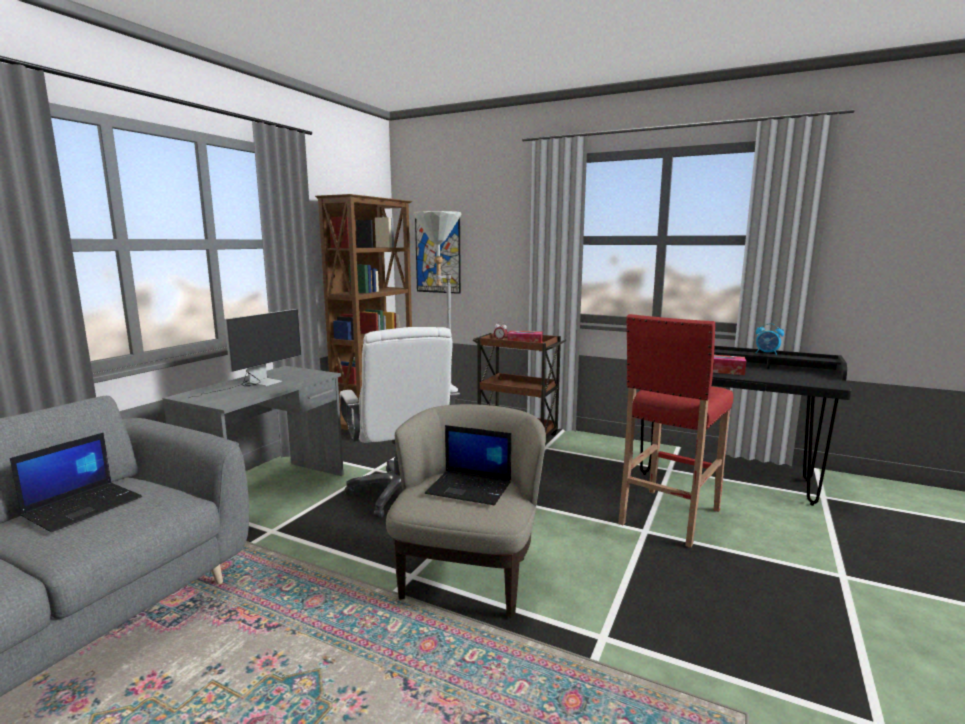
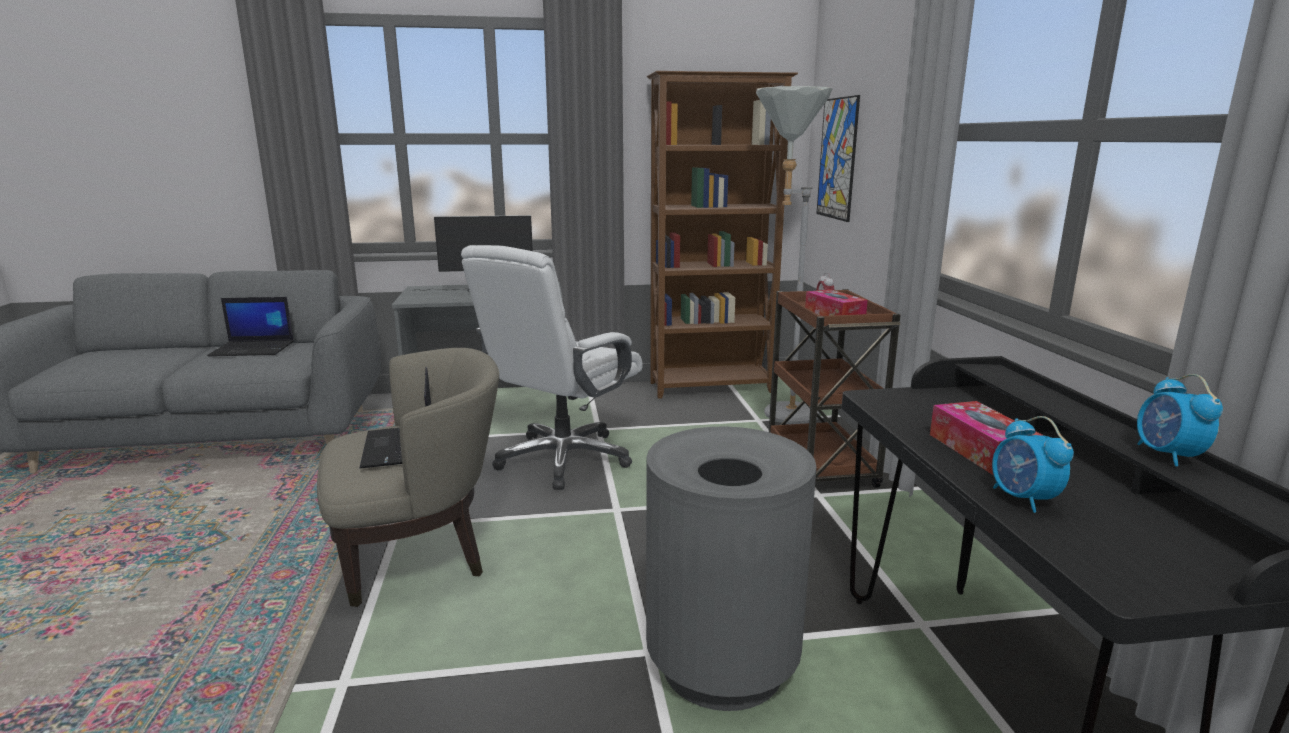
camera: 55 degrees right, 5 degrees up
(668, 517) = (721, 665): red stool -> grey trash can
(767, 377) = (1023, 499): none -> alarm clock

